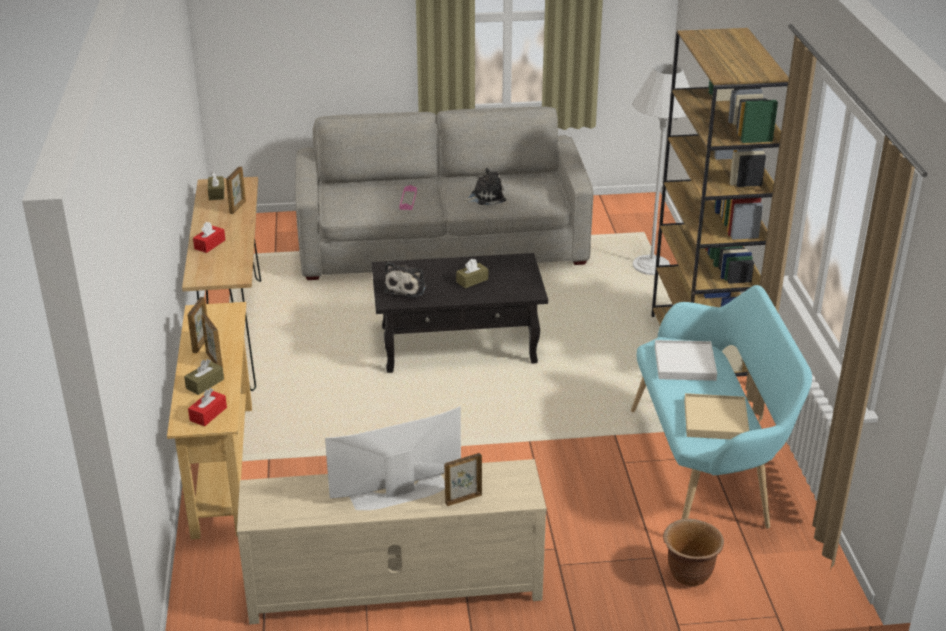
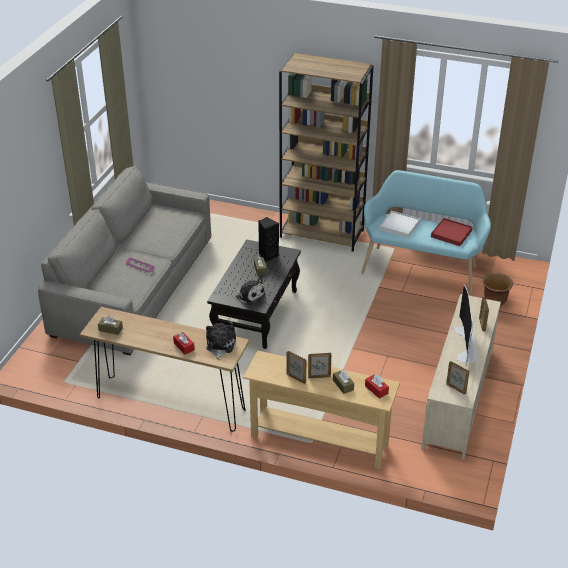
camera: 65 degrees left, 5 degrees up
(238, 207) = (140, 324): picture frame -> picture frame (456, 388)
(486, 197) = (163, 236): plush toy -> plush toy (220, 345)
(510, 278) = (268, 255): none -> black speaker
(651, 266) = (229, 220): white floor lamp -> none
(715, 420) = (451, 234): beige tray -> red tray

